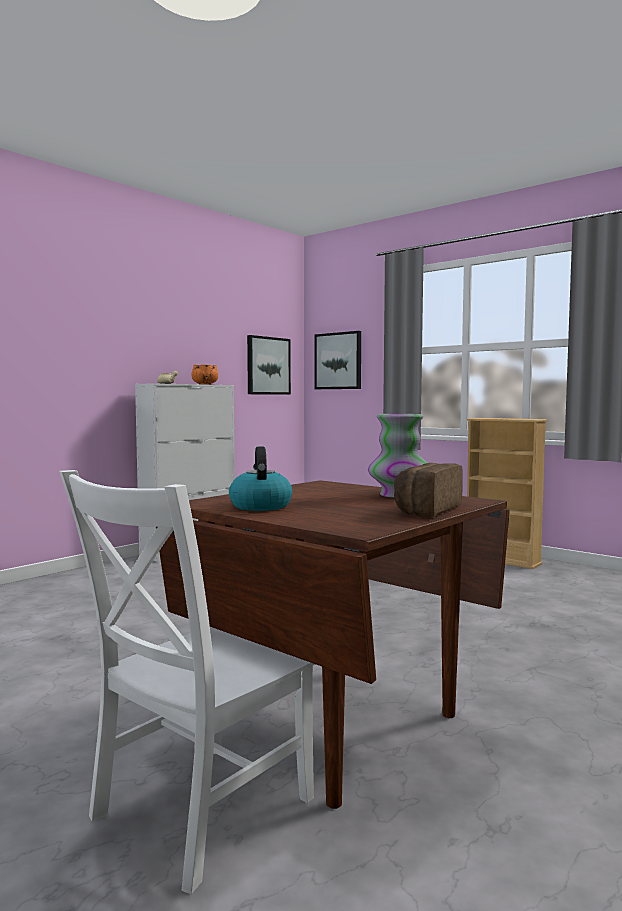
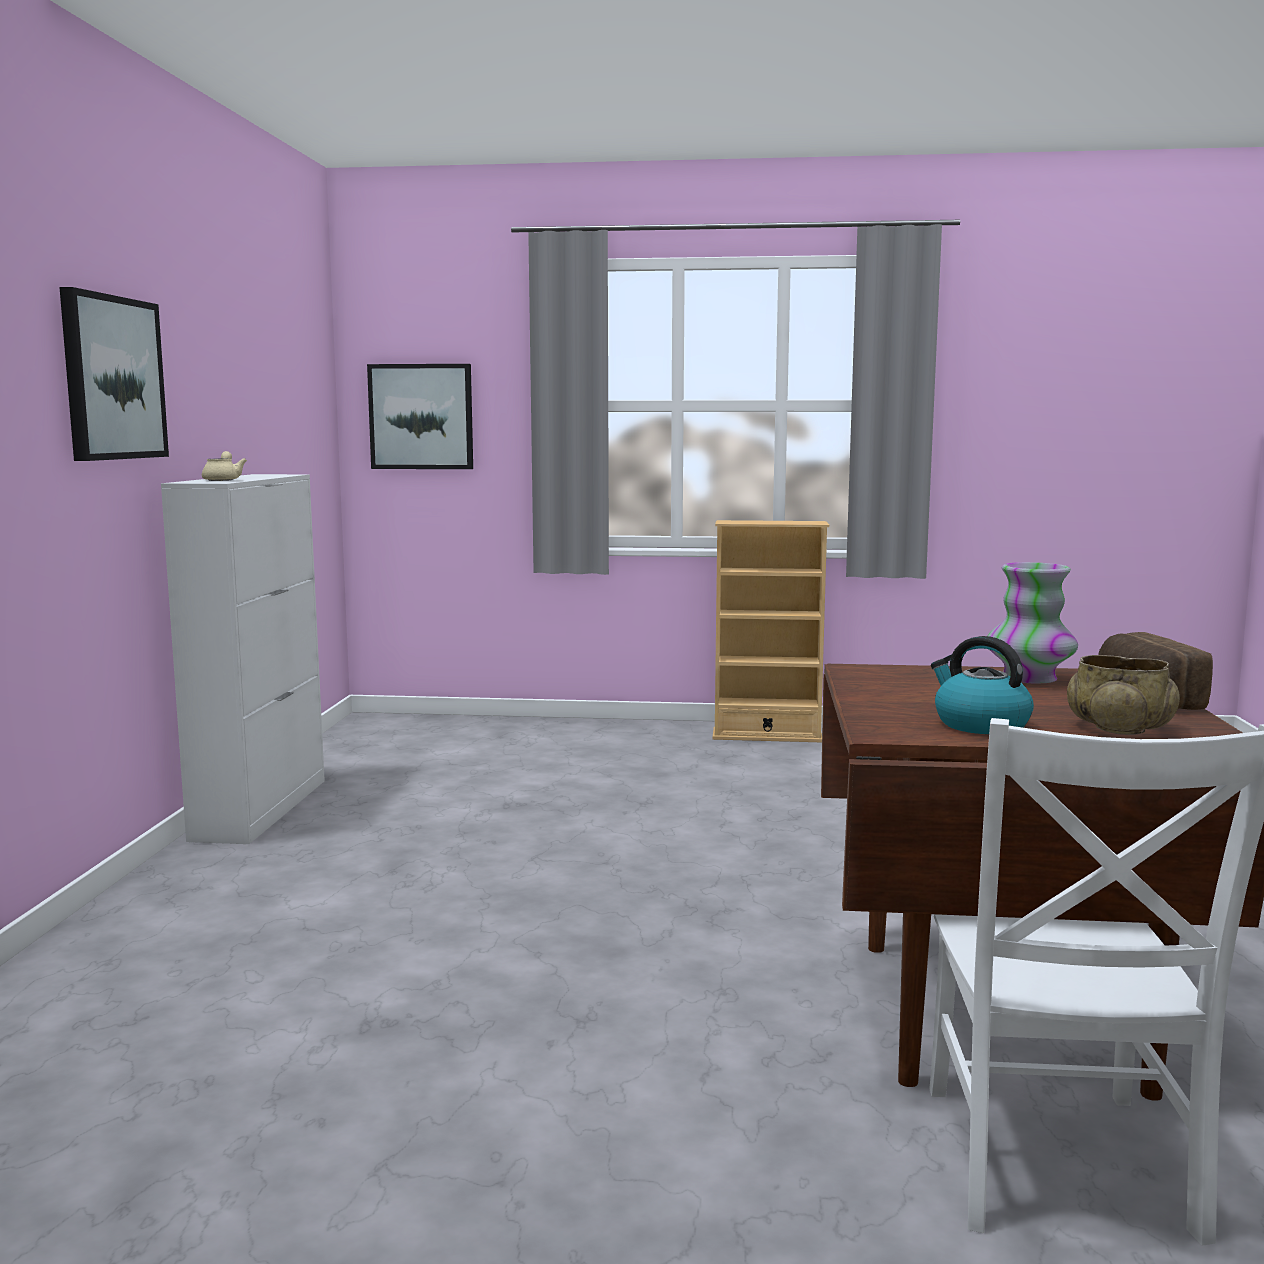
camera: 35 degrees left, 5 degrees up
(205, 384) = (265, 475): orange bowl -> none
(268, 366) = (302, 427): picture -> picture (112, 378)
(329, 517) = (1119, 728): none -> beige bowl

